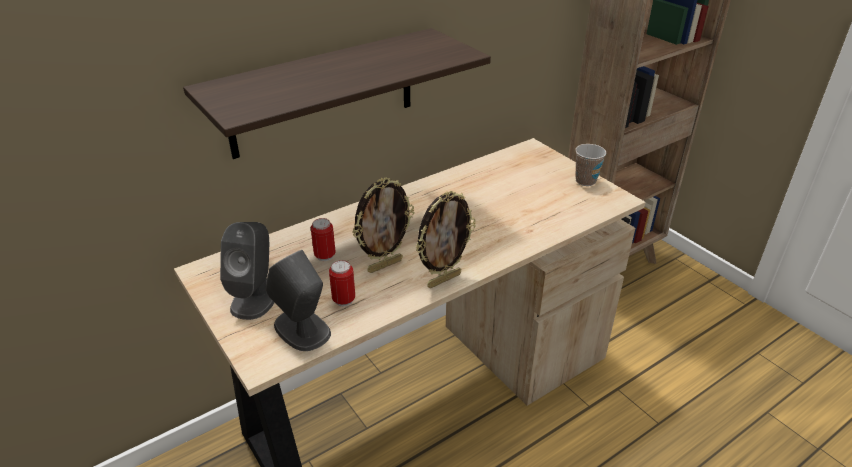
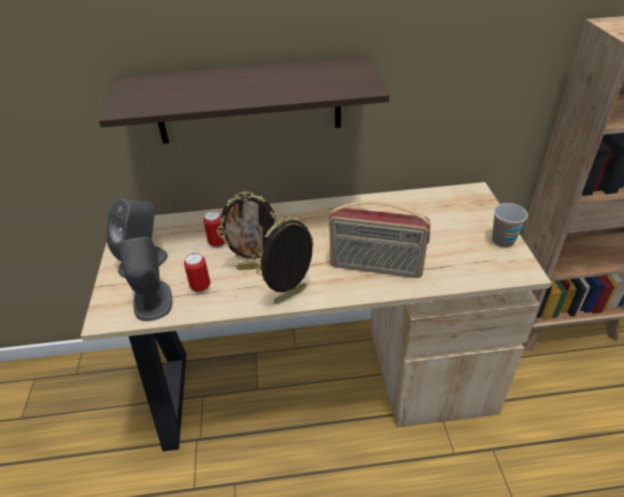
camera: 30 degrees right, 5 degrees up
(443, 279) = (291, 297): picture frame -> picture frame turned 150 degrees clockwise
(499, 232) = (376, 267): none -> radio

